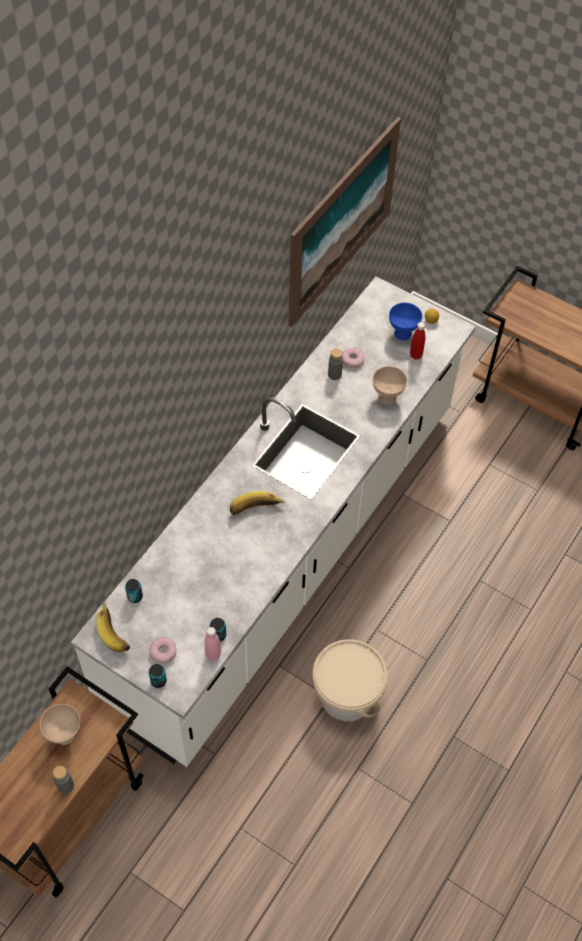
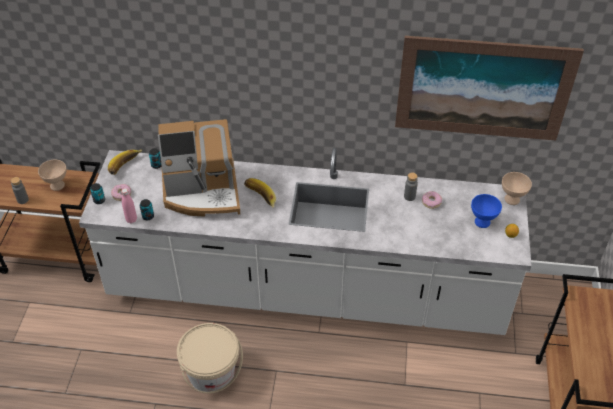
camera: 65 degrees right, 10 degrees down
(212, 564) = (202, 192): none -> coffee machine
(387, 398) = (412, 234): beige bowl -> beige bowl (511, 199)
(416, 355) = (467, 237): red bottle -> none

